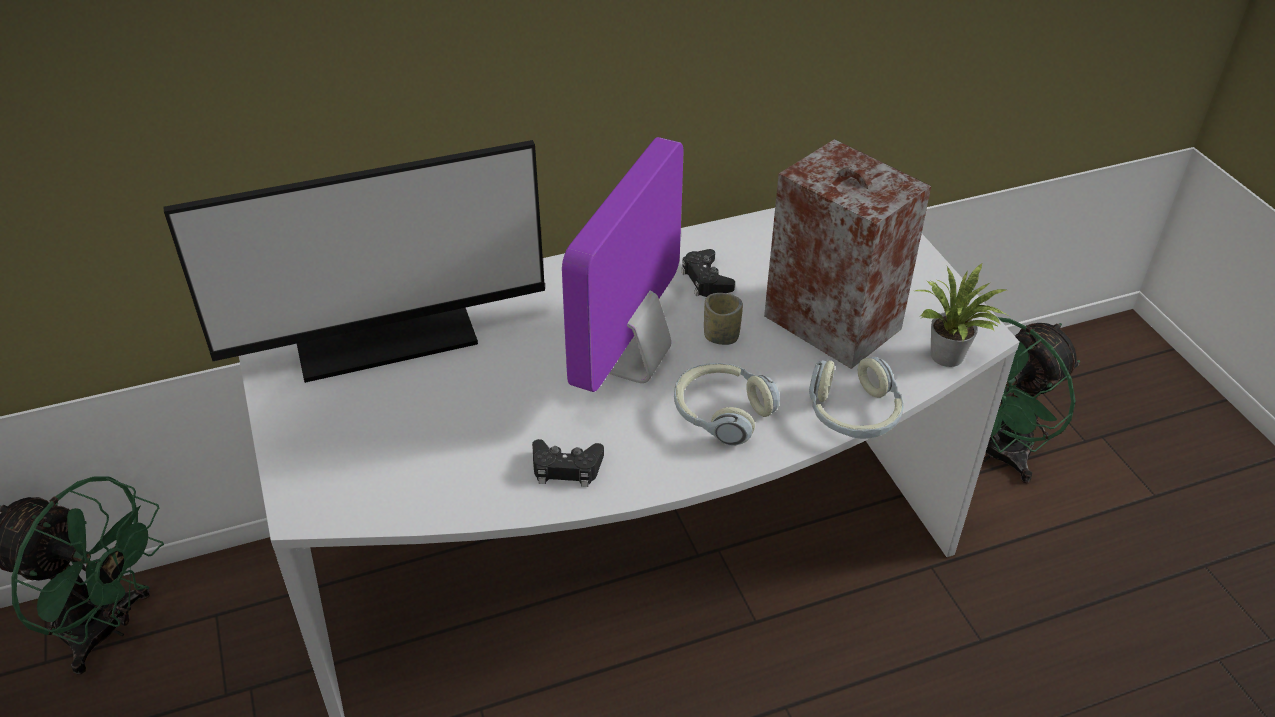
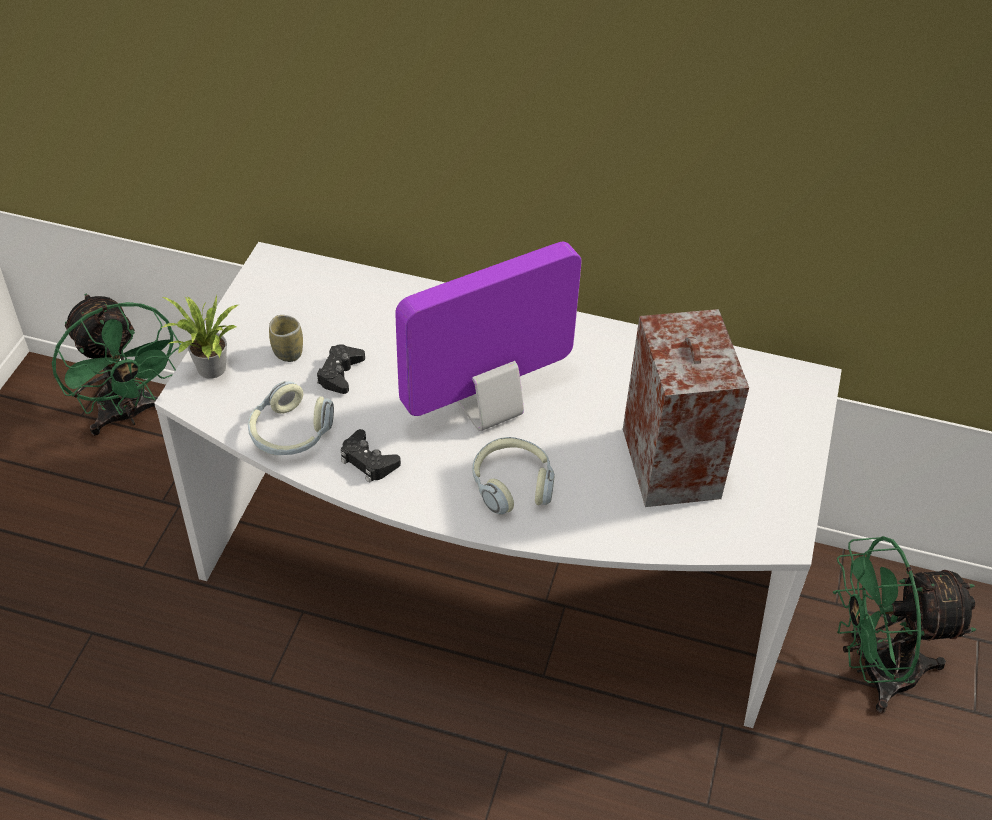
camera: 35 degrees right, 5 degrees up
(384, 333) = (344, 298): monitor -> none
(706, 279) = (608, 376): black game controller -> black game controller (340, 373)
(721, 336) = (573, 427): cup -> cup (288, 352)
(853, 414) = (608, 541): headphones -> headphones (290, 433)
(949, 359) = (733, 544): potted plant -> potted plant (210, 371)

